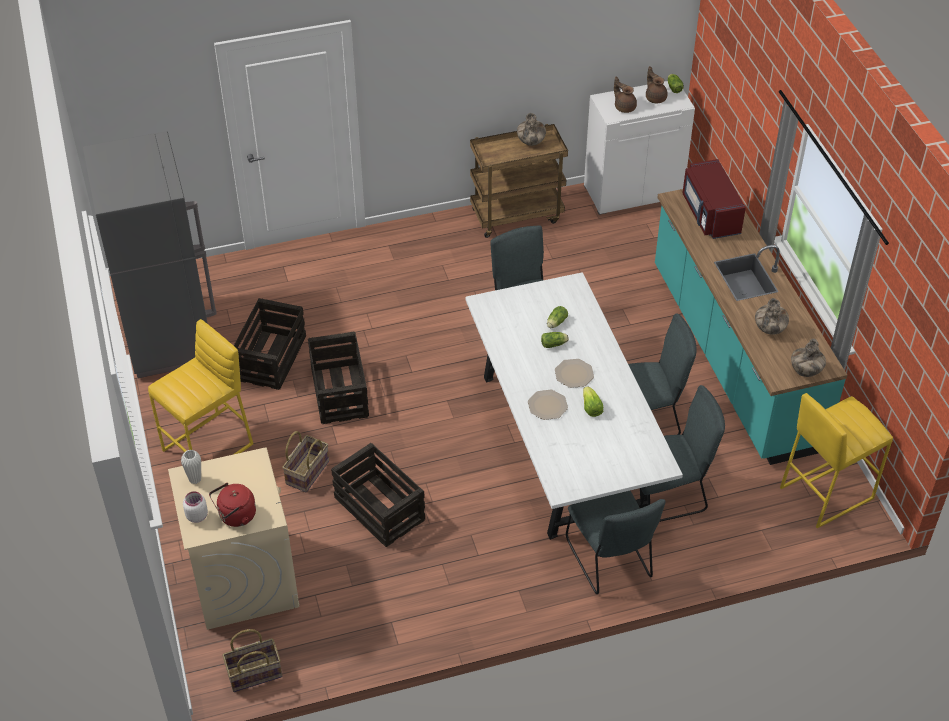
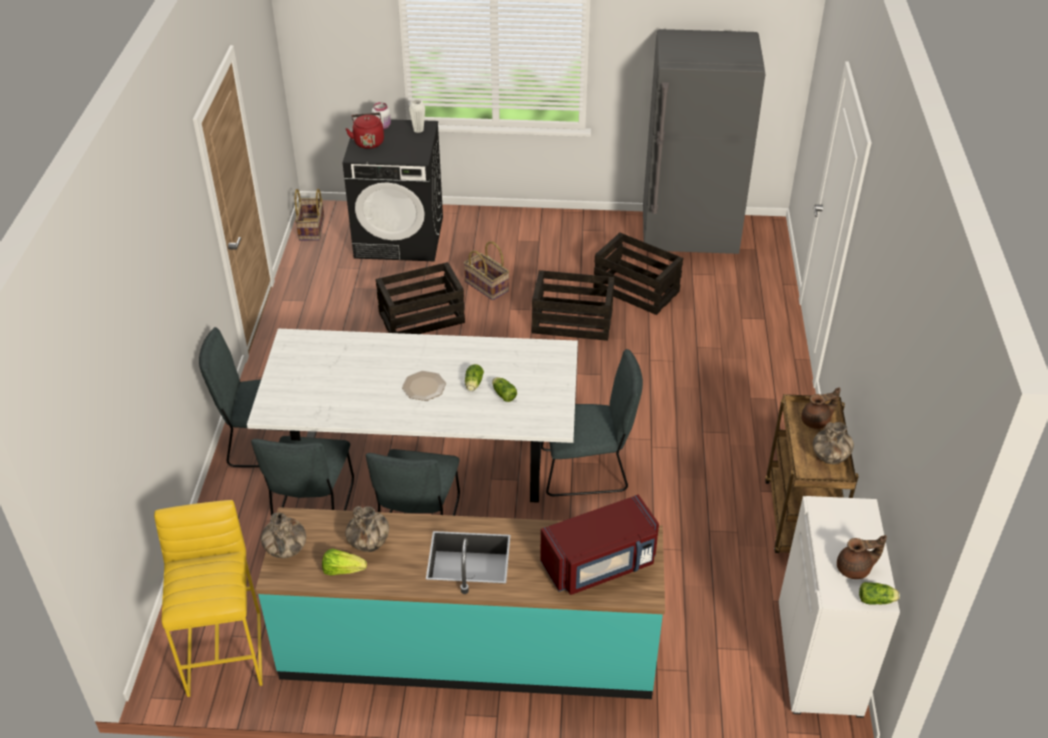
camera: 110 degrees right, 5 degrees down
(209, 447) = (545, 240): yellow stool -> none
(243, 578) = (400, 237): beige washing machine -> black washing machine
(547, 405) = (395, 356): plate -> none
(591, 408) = (372, 385): lettuce -> lettuce (342, 570)
(624, 107) = (839, 526): brown teapot -> brown teapot (816, 421)
(710, 214) = (600, 564): red microwave -> red microwave turned 150 degrees clockwise

